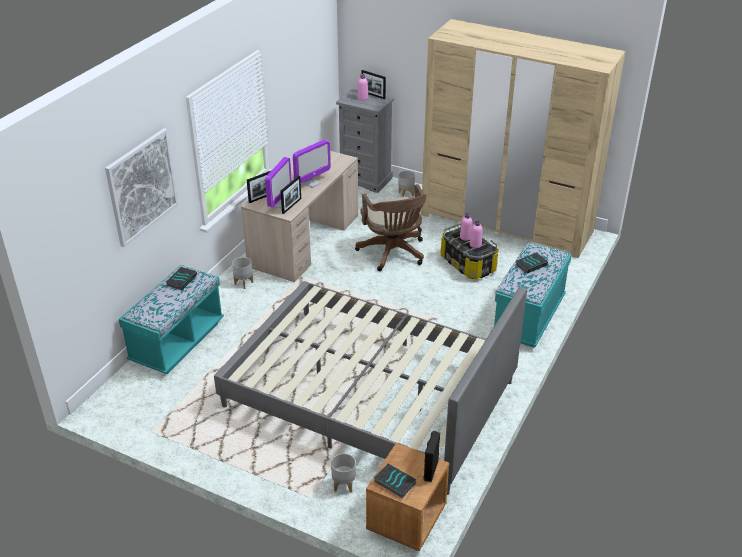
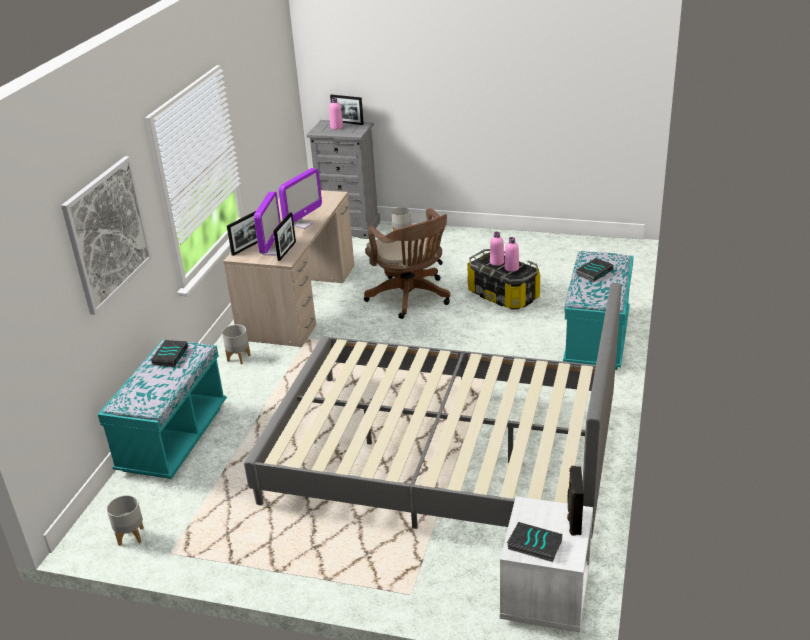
camera: 10 degrees left, 5 degrees down
(344, 485) = (449, 570): grey planter -> grey planter (131, 536)
(406, 519) = (545, 596): brown nightstand -> white nightstand
(506, 223) = (529, 247): beige wardrobe -> none

